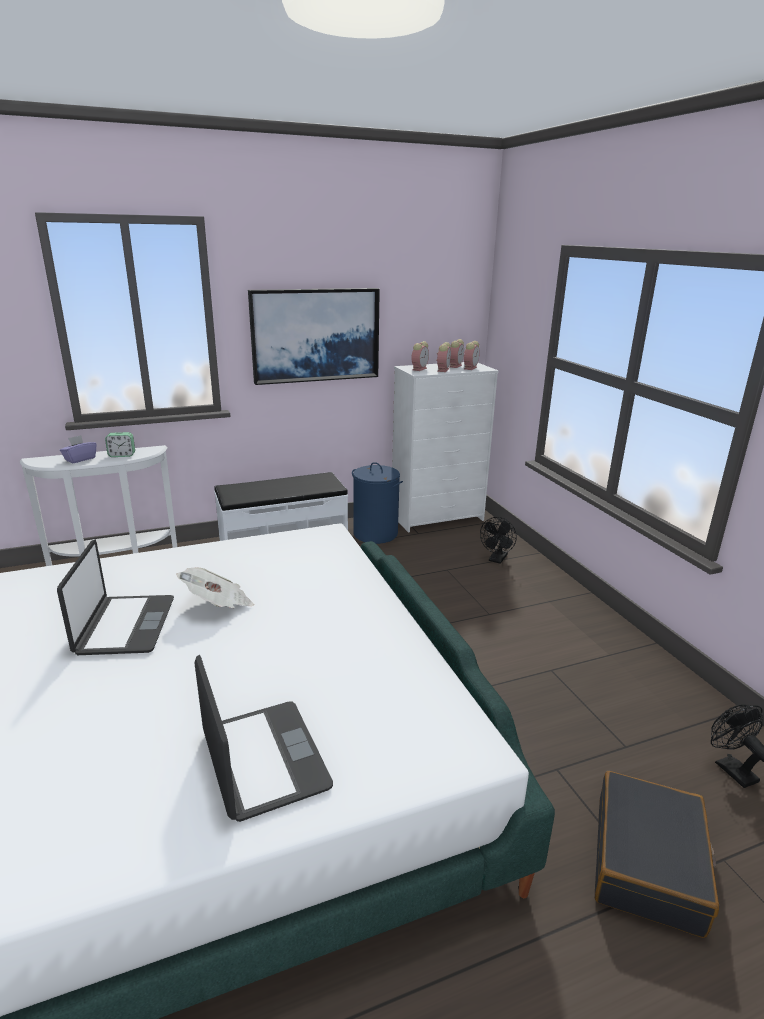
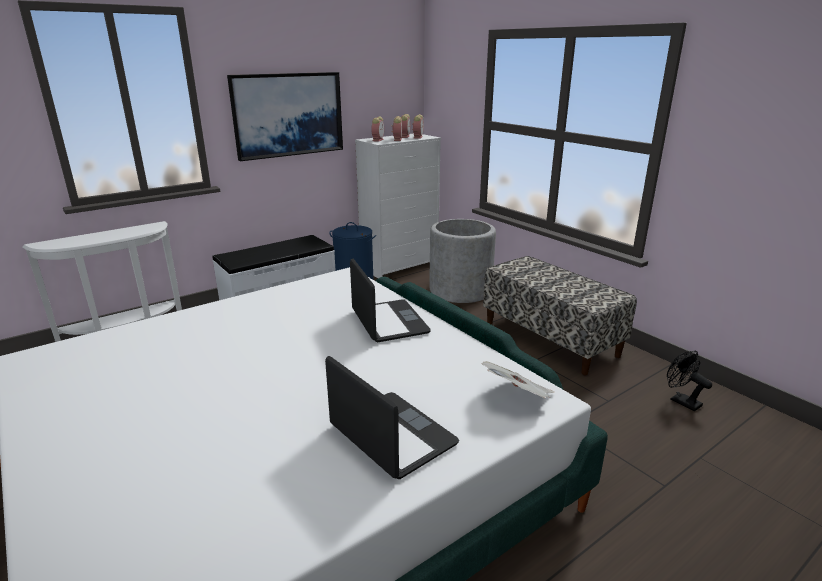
camera: 15 degrees left, 0 degrees up
(80, 459) = (87, 239): purple tissue box -> none
(122, 455) = (128, 232): alarm clock -> none
(124, 626) = (207, 364): laptop -> laptop (388, 322)
(218, 604) = (282, 337): newspaper -> newspaper (518, 397)
(497, 559) = (460, 290): black fan -> grey planter
(584, 644) = (550, 339): none -> bench
(648, 863) = (655, 471): black suitcase -> none

